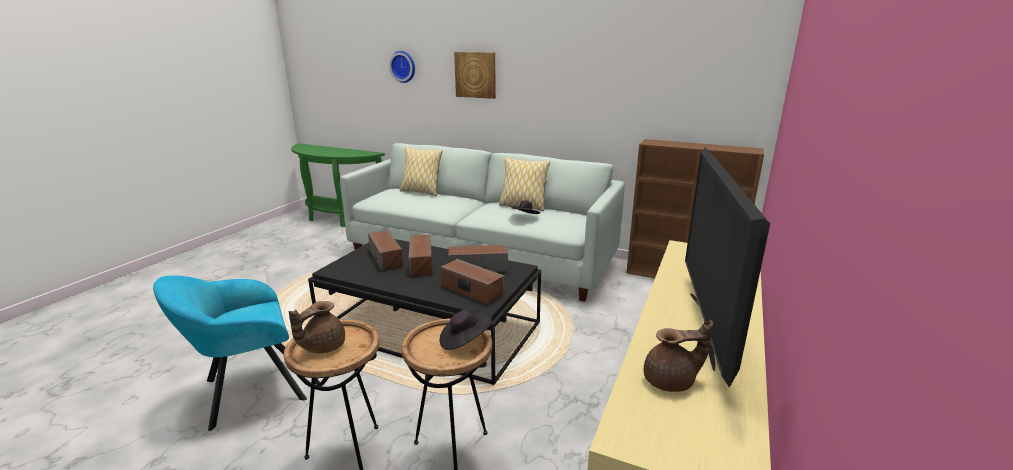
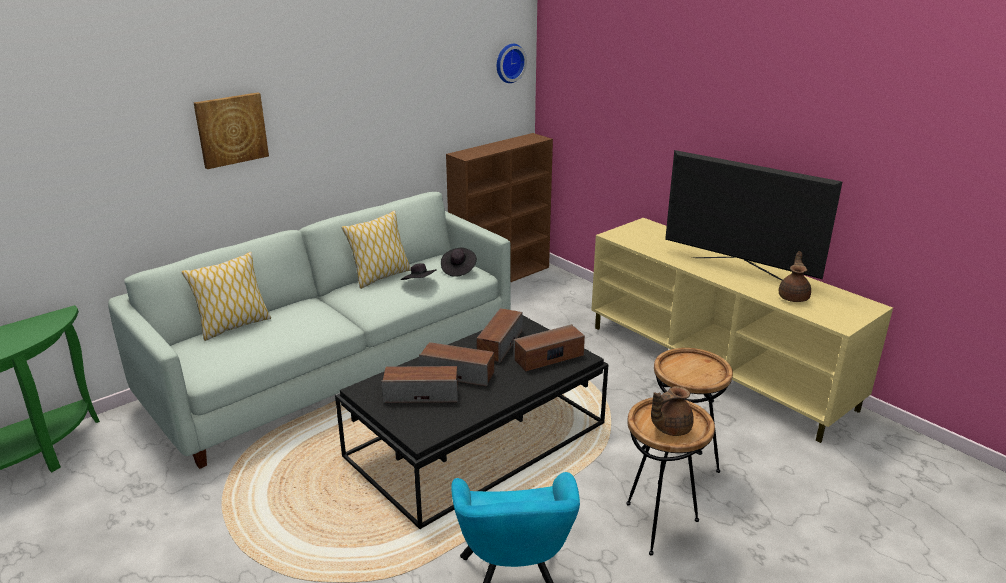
camera: 65 degrees left, 5 degrees up
(322, 347) = (670, 428): brown teapot -> brown teapot turned 90 degrees clockwise
(403, 66) = (91, 145): wall clock -> wall clock (509, 63)
(464, 341) = (690, 361): black hat -> black hat (458, 269)

